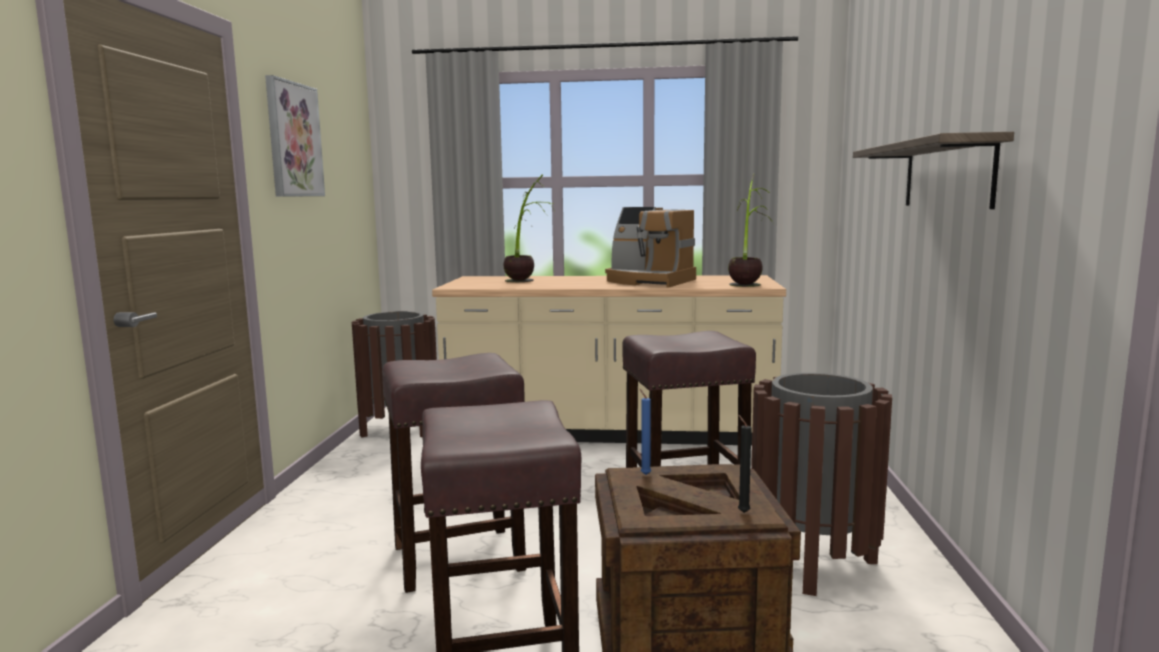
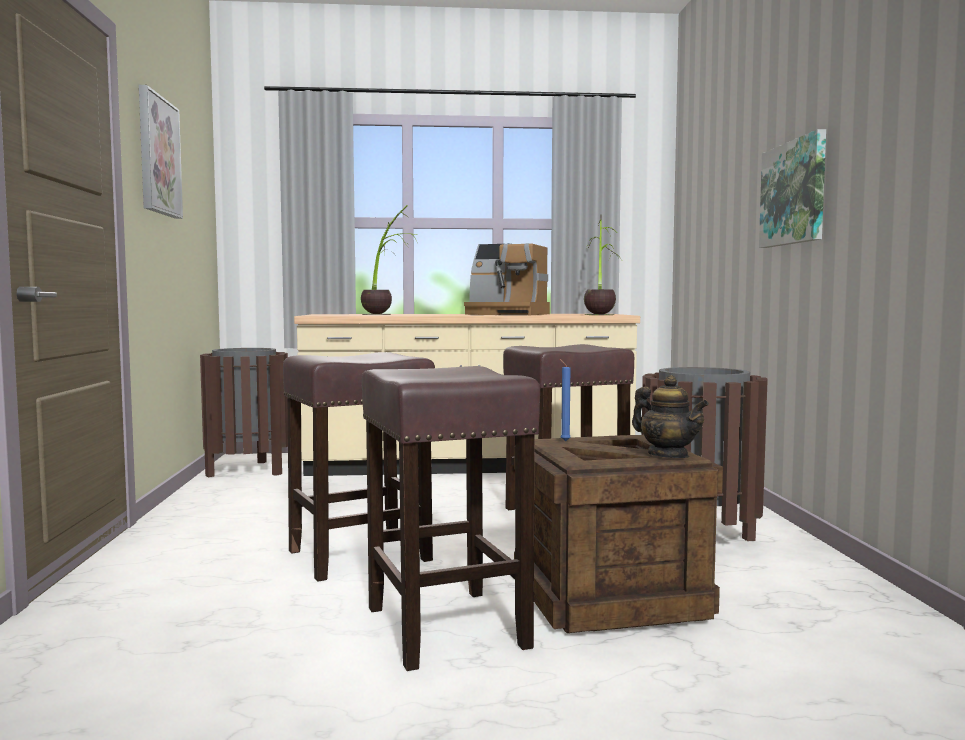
camera: 10 degrees left, 5 degrees down
(742, 512) = (668, 455): black candle -> teapot
(947, 175) = (794, 193): shelf -> picture

